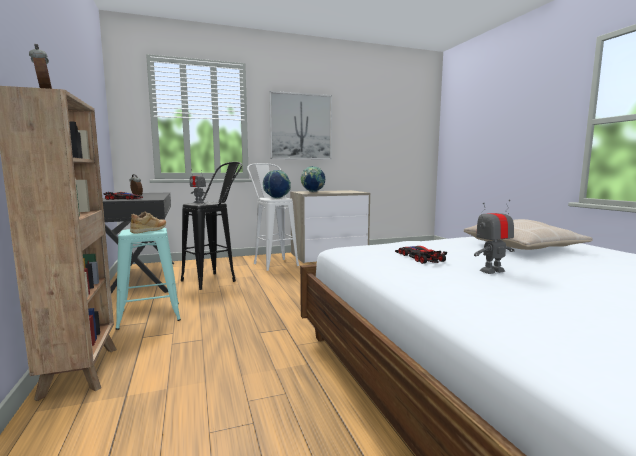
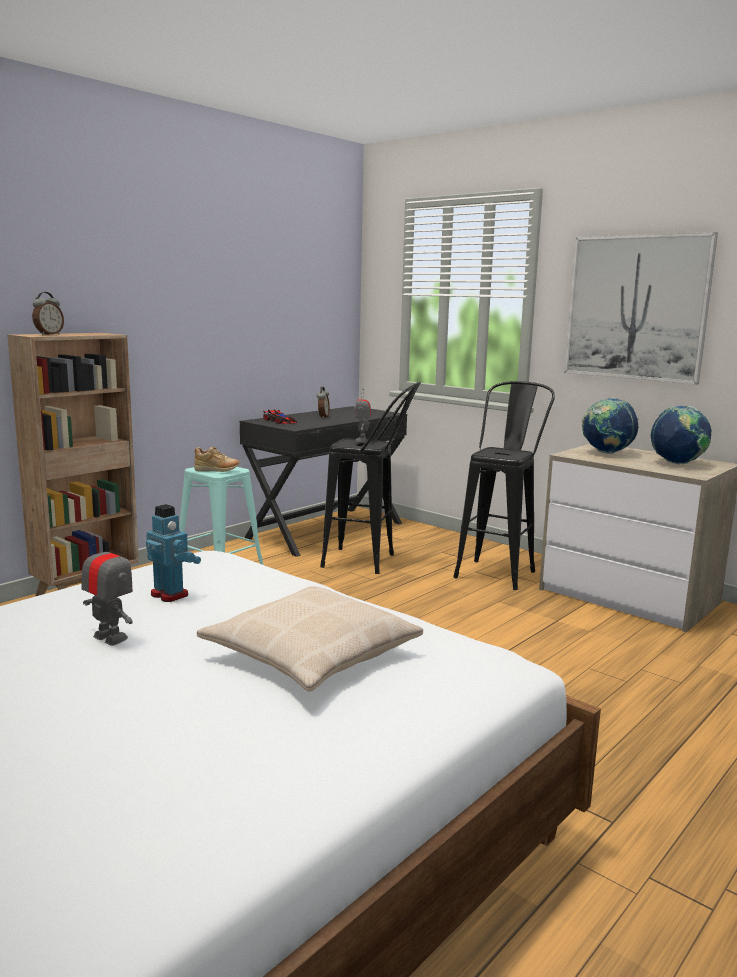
camera: 60 degrees right, 5 degrees up
(273, 263) = (499, 571): white stool -> black stool
(277, 198) = (505, 454): globe -> globe (677, 464)
(418, 257) = (170, 594): toy car -> toy robot

